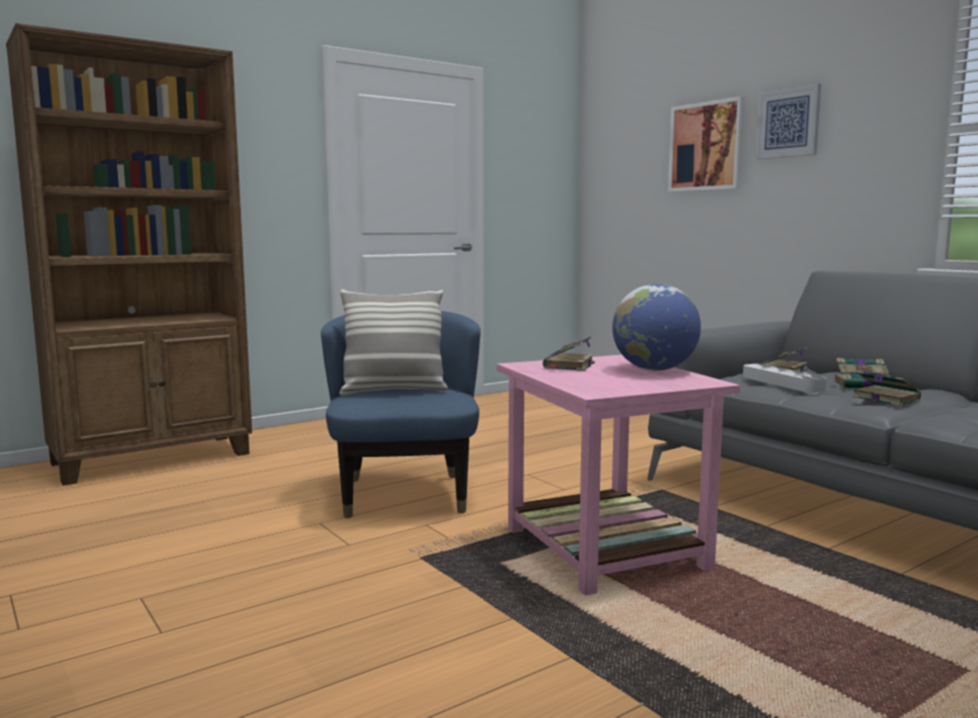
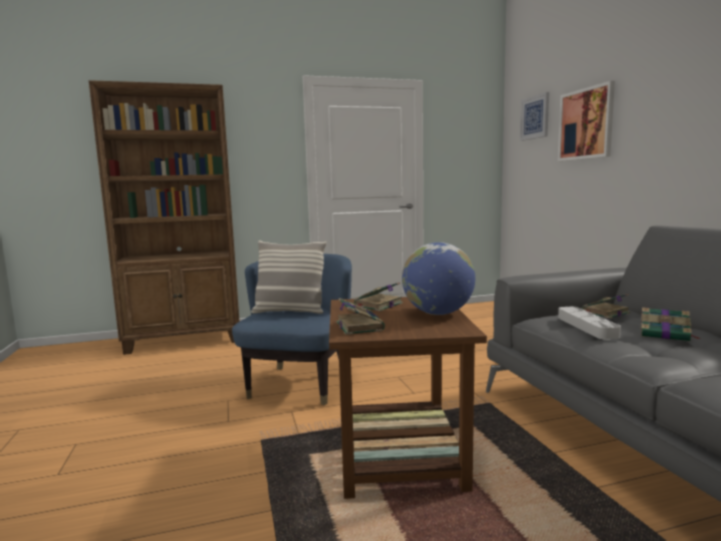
camera: 20 degrees right, 0 degrees up
(606, 550) = (399, 455): pink side table -> brown side table
(788, 123) = (648, 99): picture -> picture (535, 117)
(884, 398) = (672, 352): book -> book (359, 326)

